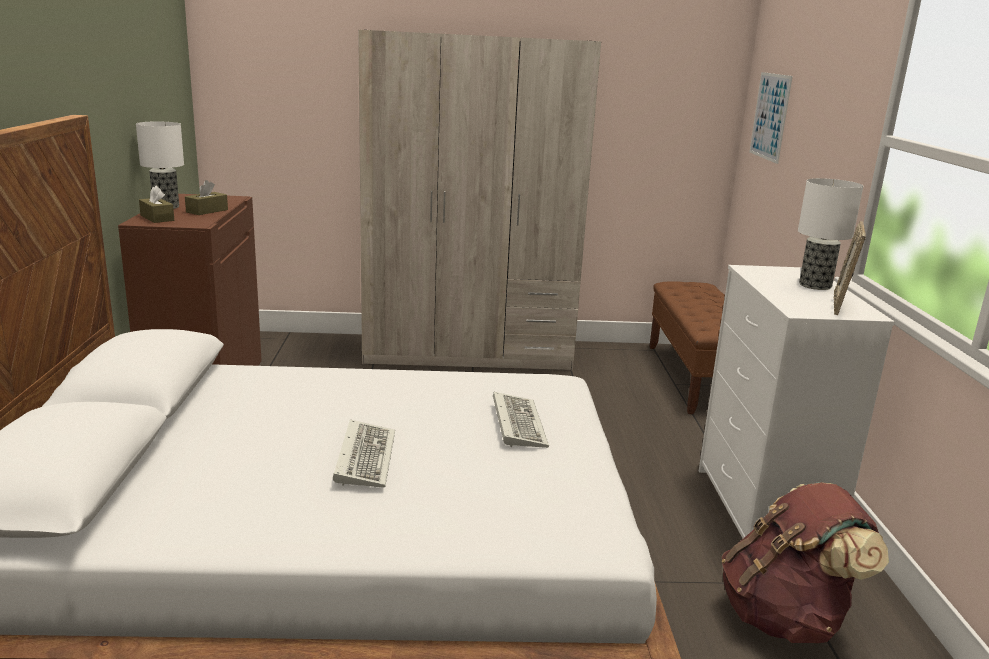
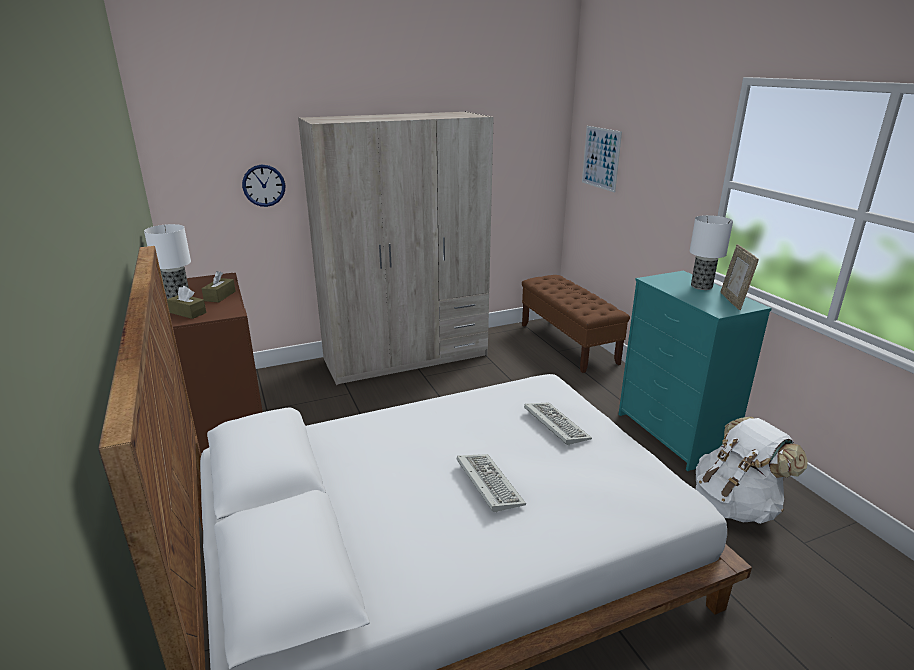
camera: 20 degrees left, 5 degrees up
(321, 108) = (264, 185): none -> wall clock
(763, 512) = (674, 435): white dresser -> turquoise dresser
(786, 618) = (736, 505): brown backpack -> white backpack

